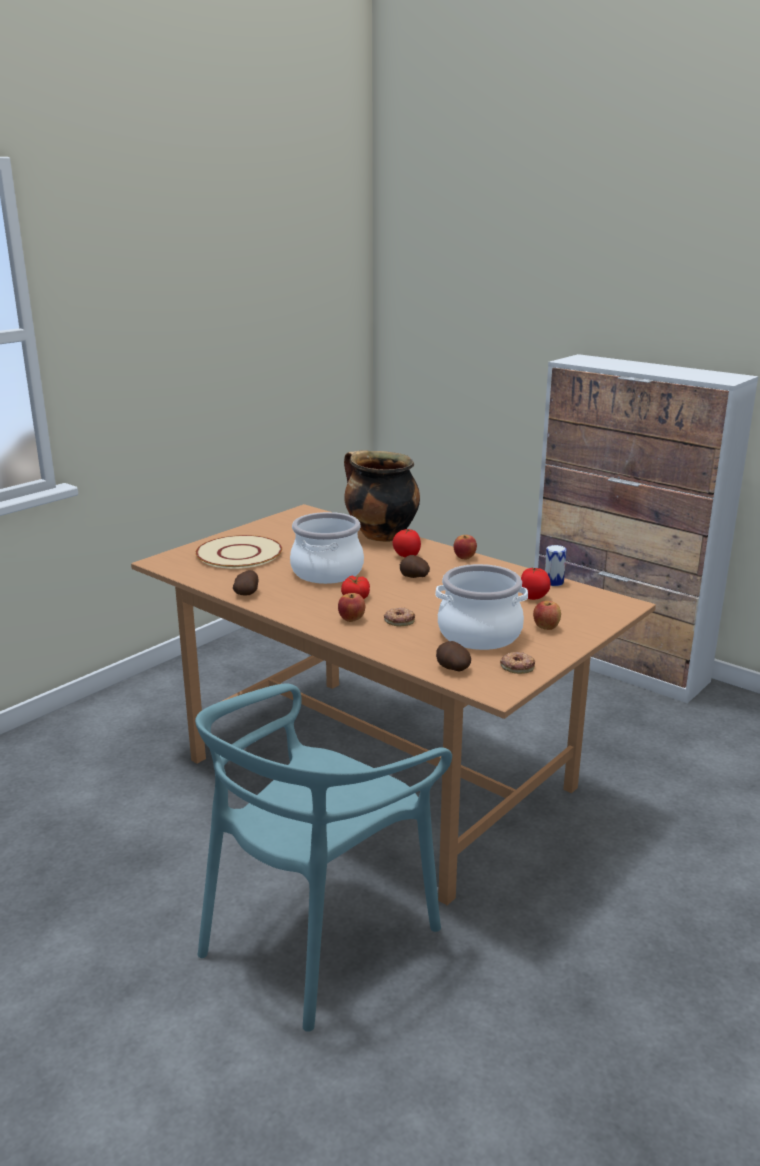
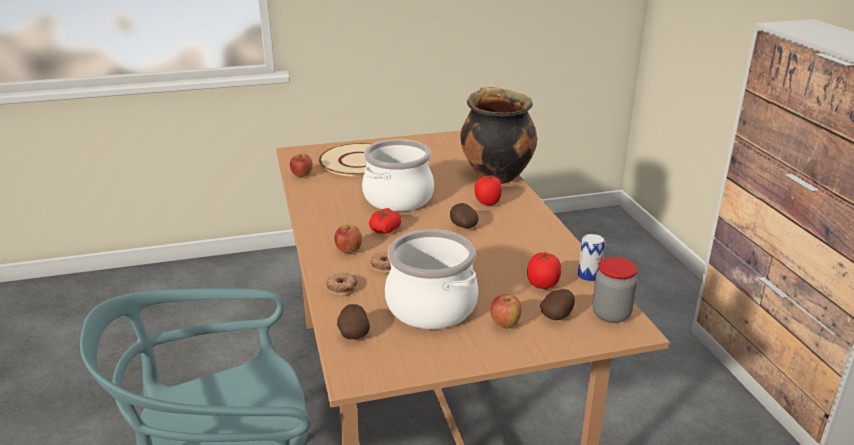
camera: 35 degrees right, 5 degrees up
(247, 593) = (310, 199): potato -> potato (558, 315)
(464, 557) = (539, 220): apple -> apple (302, 175)
(517, 666) = (413, 356): donut -> donut (342, 287)
(602, 600) = (611, 314): none -> jar

